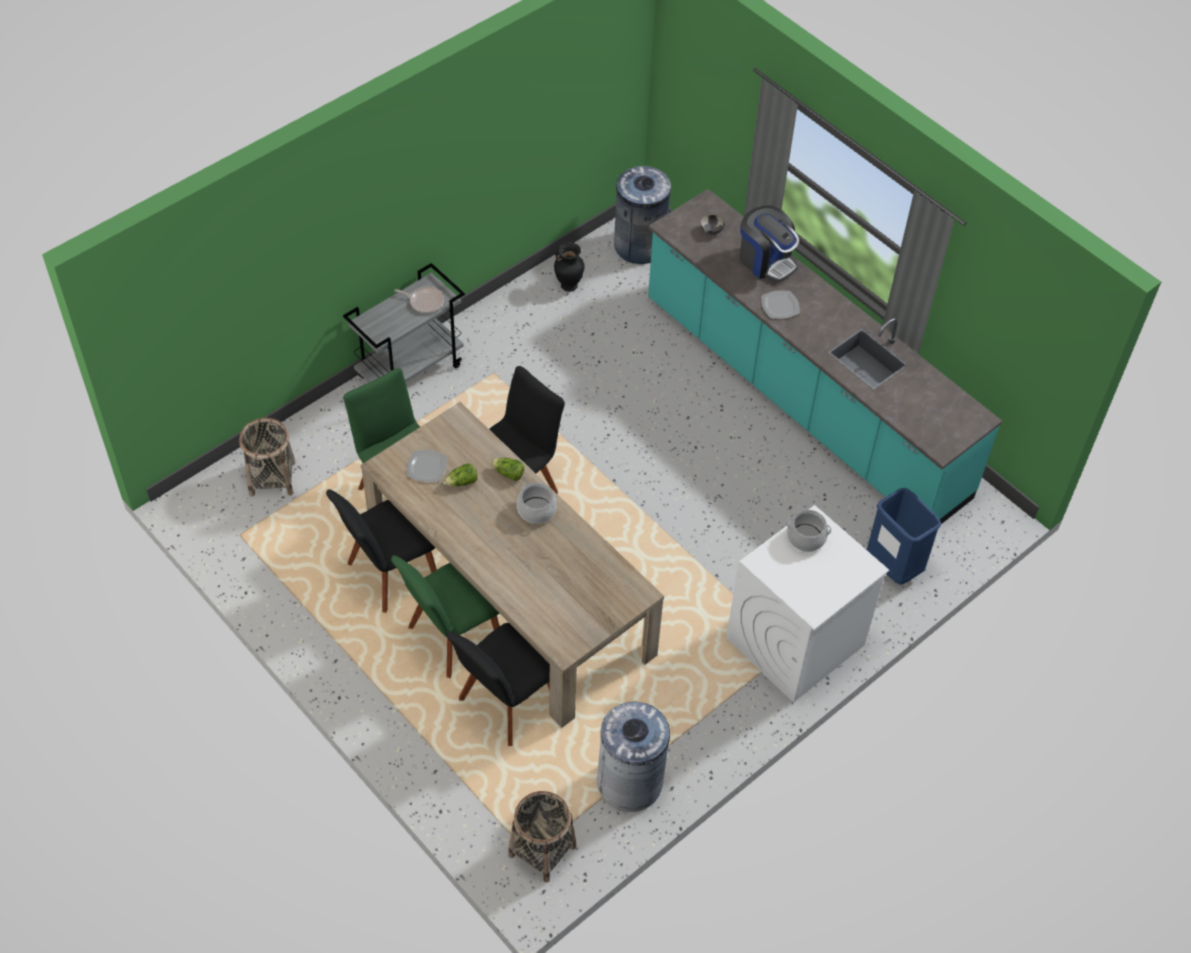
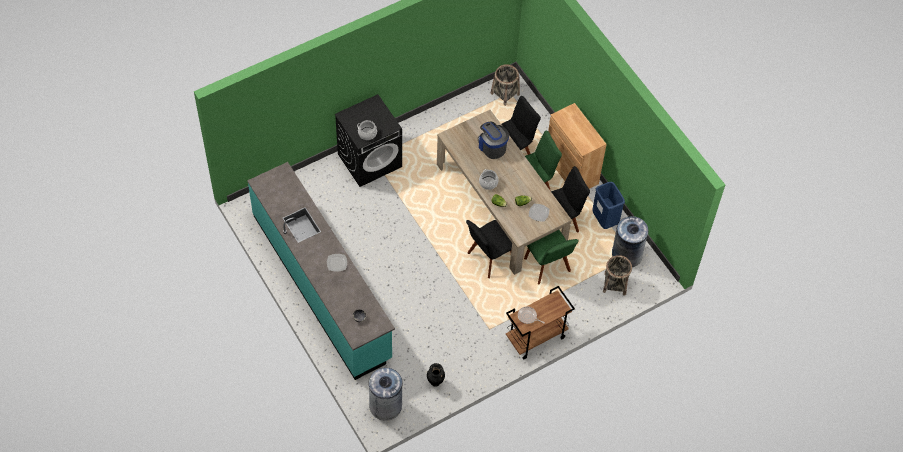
camera: 170 degrees left, 5 degrees up
(371, 691) = (571, 169): none -> brown cabinet
(410, 371) = (535, 338): grey cart -> brown cart
(630, 782) = (461, 113): grey trash can -> grey trash can (626, 255)
(766, 261) = (334, 293): coffee machine -> coffee machine (492, 147)
(795, 642) = (370, 160): white washing machine -> black washing machine
(893, 567) = (309, 187): blue trash can -> blue trash can (605, 220)

